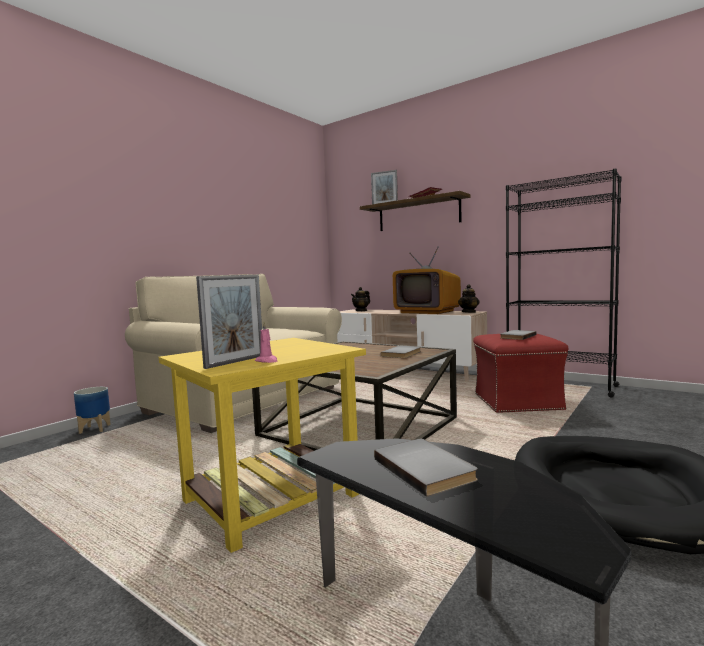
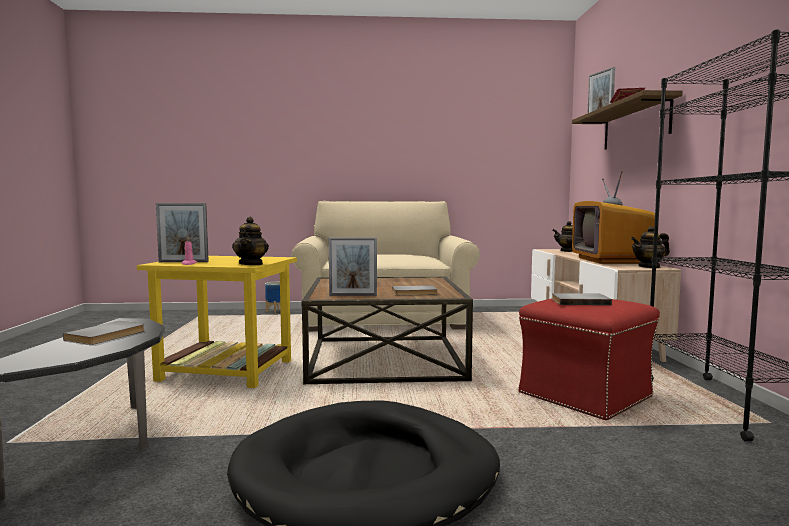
camera: 50 degrees right, 0 degrees up
(330, 347) = (251, 264): none -> teapot
(380, 365) = (353, 295): none -> picture frame

